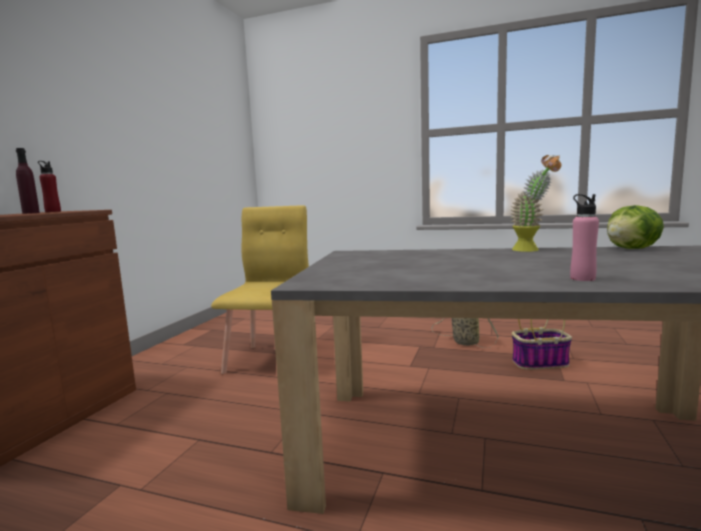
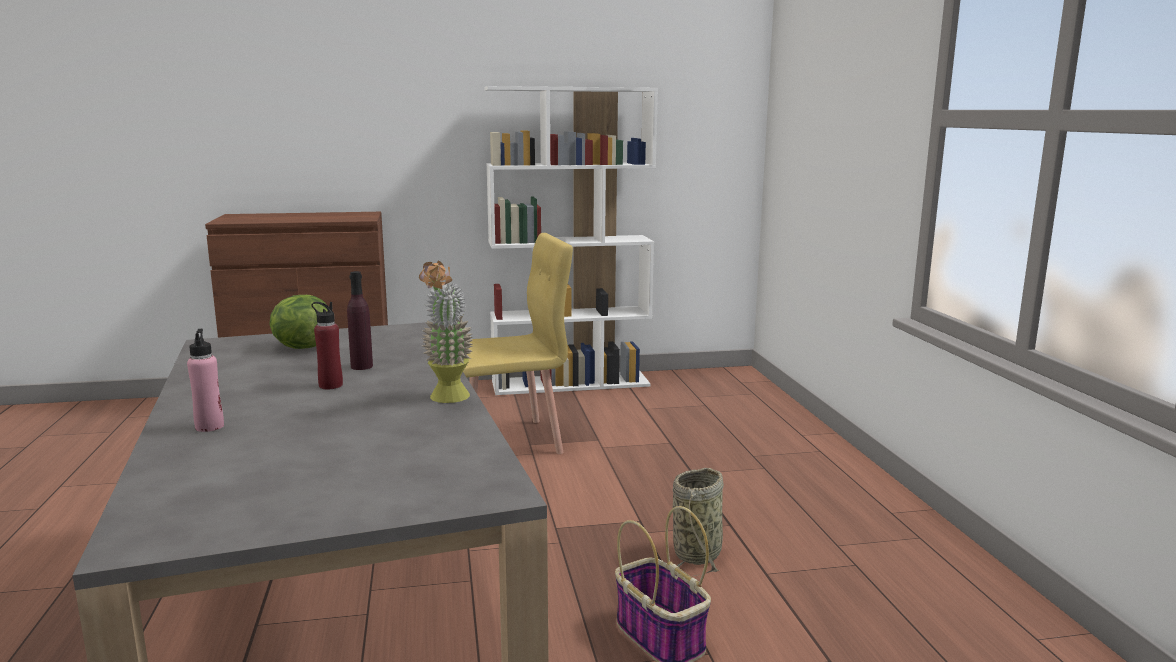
camera: 60 degrees right, 5 degrees up
(31, 213) = (325, 216): purple bottle -> purple bottle (361, 366)
(53, 211) = (350, 215): red bottle -> red bottle (330, 385)
(208, 329) = (571, 383): none -> white bookcase
(633, 249) = (472, 454): lettuce -> lettuce (301, 347)

